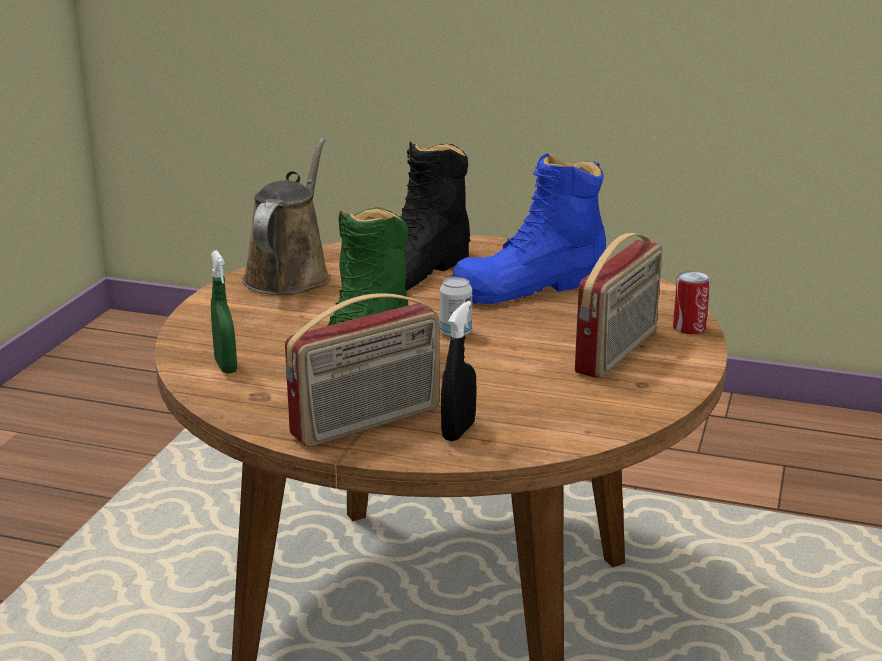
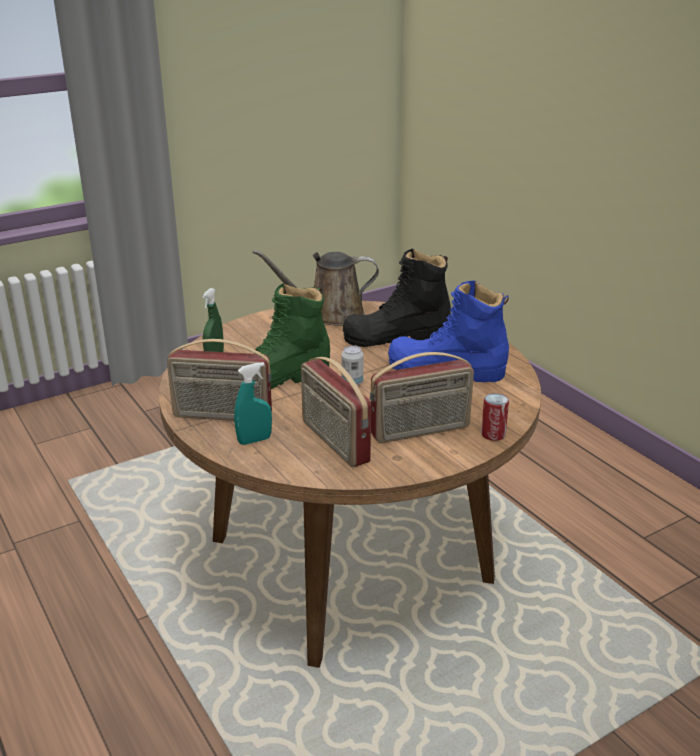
camera: 40 degrees right, 5 degrees up
(290, 275) = (329, 315): brown watering can -> brown watering can turned 150 degrees counterclockwise
(458, 431) = (254, 440): black spray bottle -> turquoise spray bottle
(550, 397) = (333, 442): none -> radio

